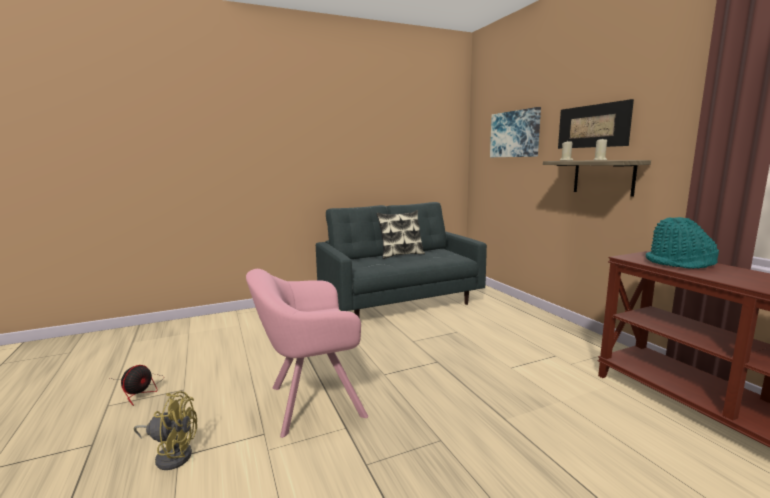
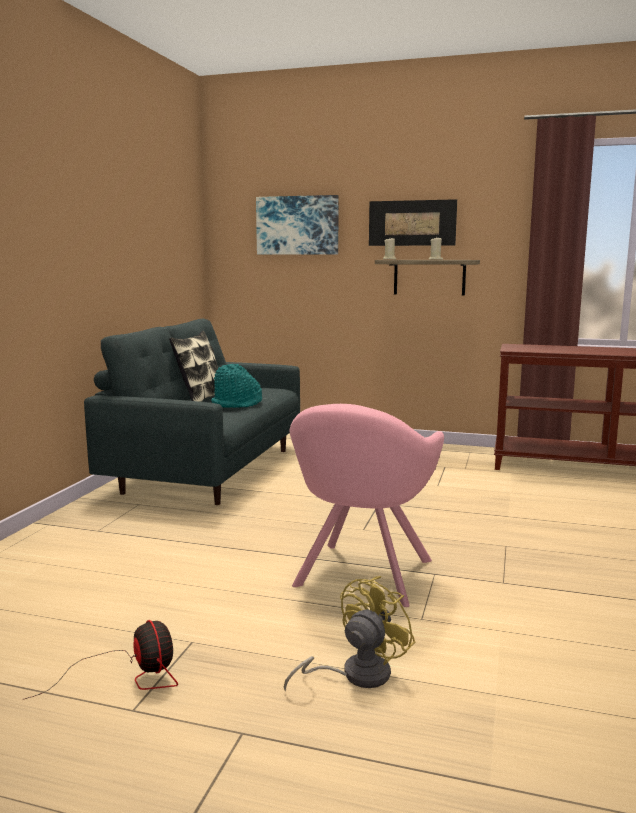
camera: 50 degrees left, 0 degrees up
(680, 263) = (548, 348): turquoise hat -> turquoise hat (237, 404)

